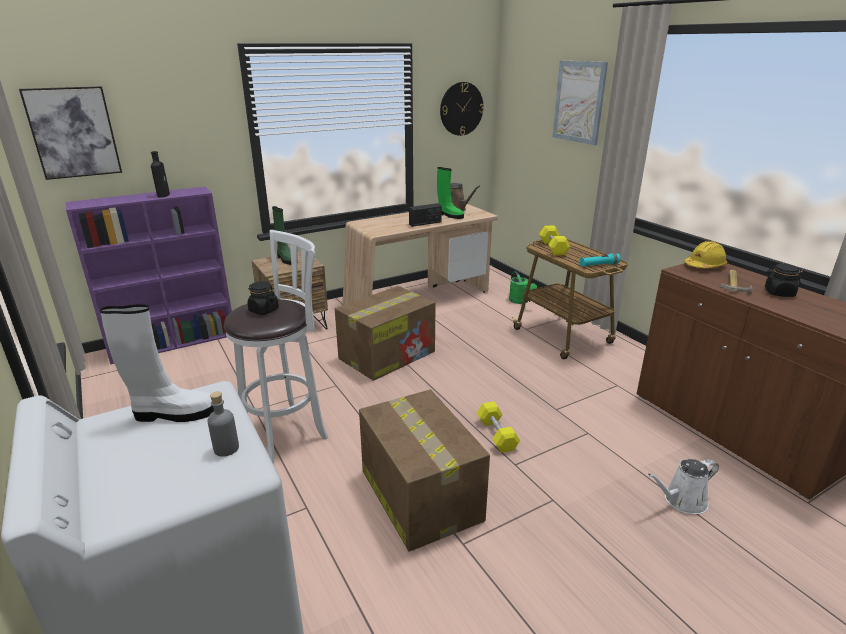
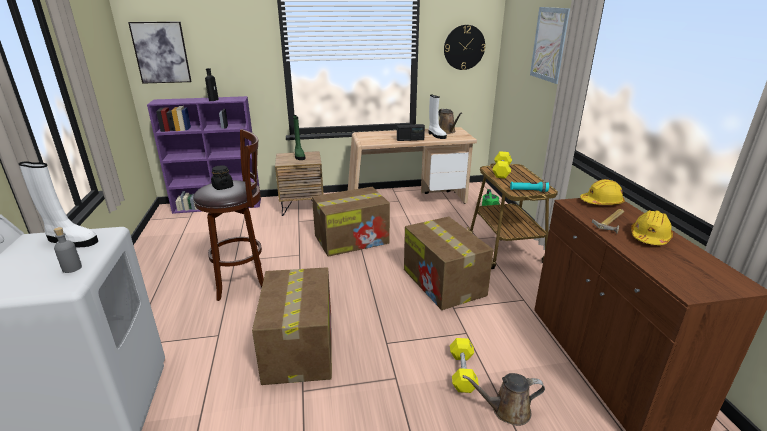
camera: 20 degrees right, 0 degrees up
(287, 431) = (244, 280): white stool -> brown stool
(449, 215) = (436, 135): green boot -> white boot
(496, 435) = (389, 317): yellow dumbbell -> yellow dumbbell (462, 372)
(527, 384) = (444, 283): none -> cardboard box
(682, 501) = (507, 410): white watering can -> brown watering can
(779, 293) = (649, 237): black jar -> yellow hard hat

